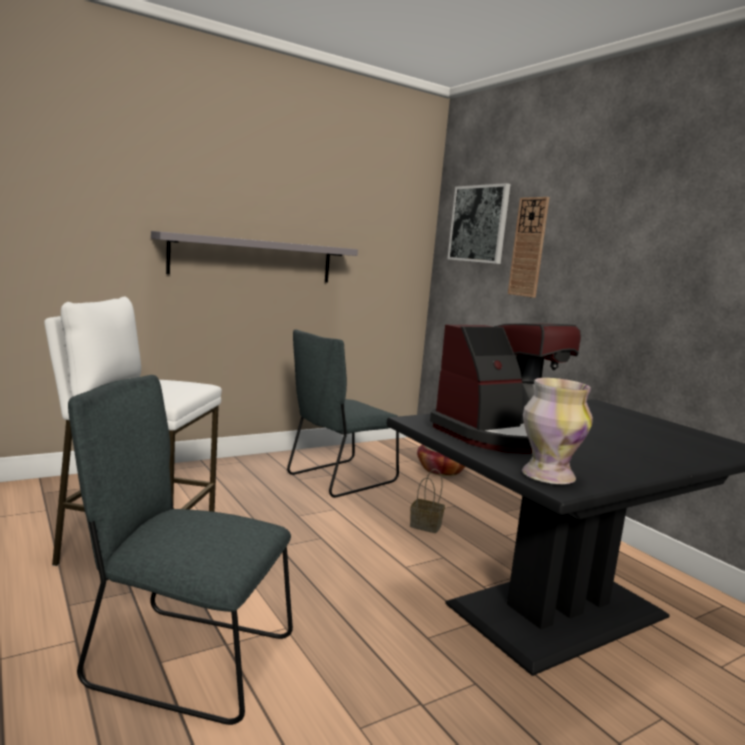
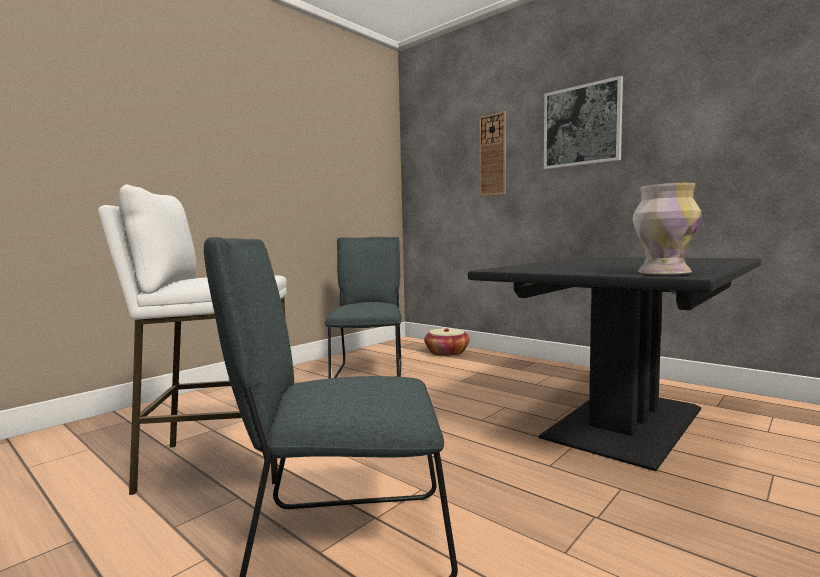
camera: 15 degrees left, 5 degrees down
(253, 259) = (260, 184): grey shelf -> none
(338, 479) = (369, 372): grey chair -> grey chair turned 150 degrees clockwise
(426, 526) = (471, 389): basket -> none
(479, 224) = (442, 146): picture -> picture (582, 126)
(503, 435) = (576, 267): coffee machine -> none

